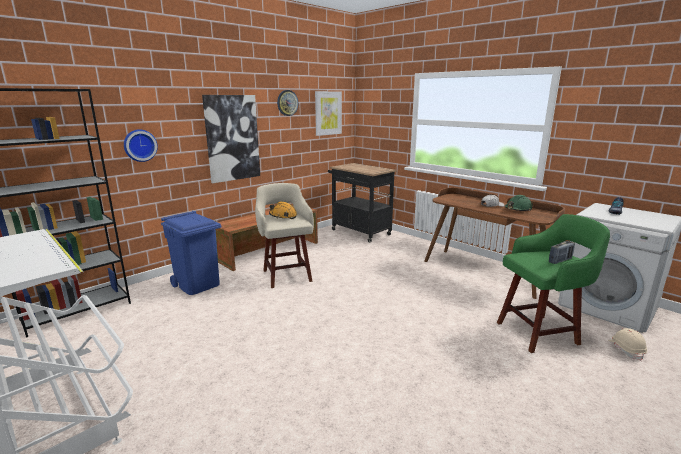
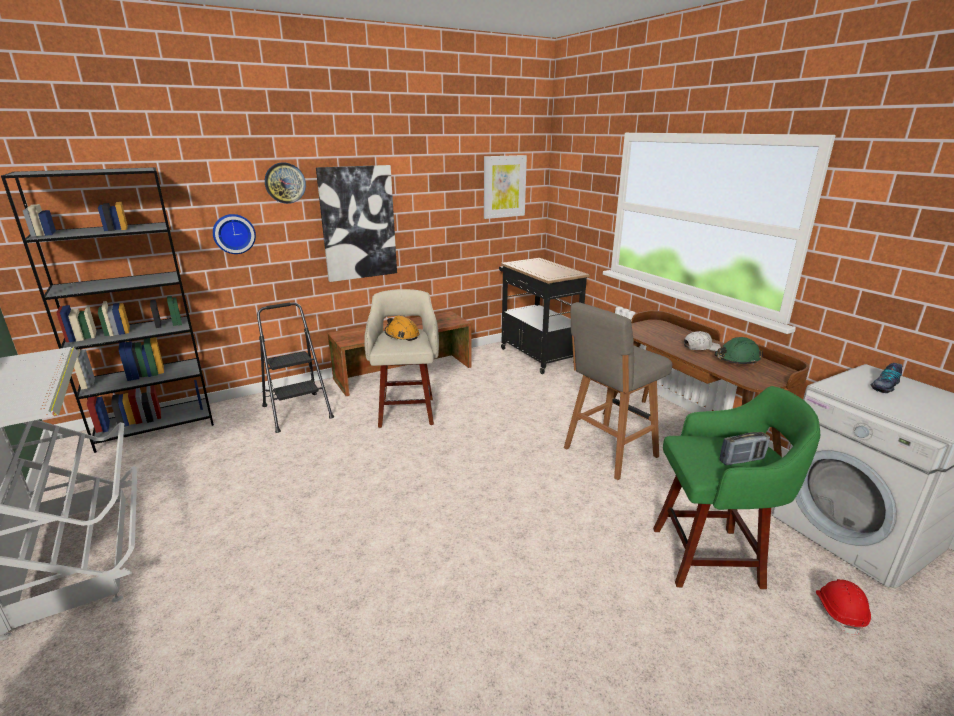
camera: 15 degrees right, 5 degrees up
(198, 284) = (297, 410): blue trash can -> black step ladder
(287, 103) = (440, 174): wall clock -> wall clock (285, 183)
(442, 284) = (608, 453): none -> grey stool
(626, 350) = (839, 612): beige hard hat -> red hard hat

